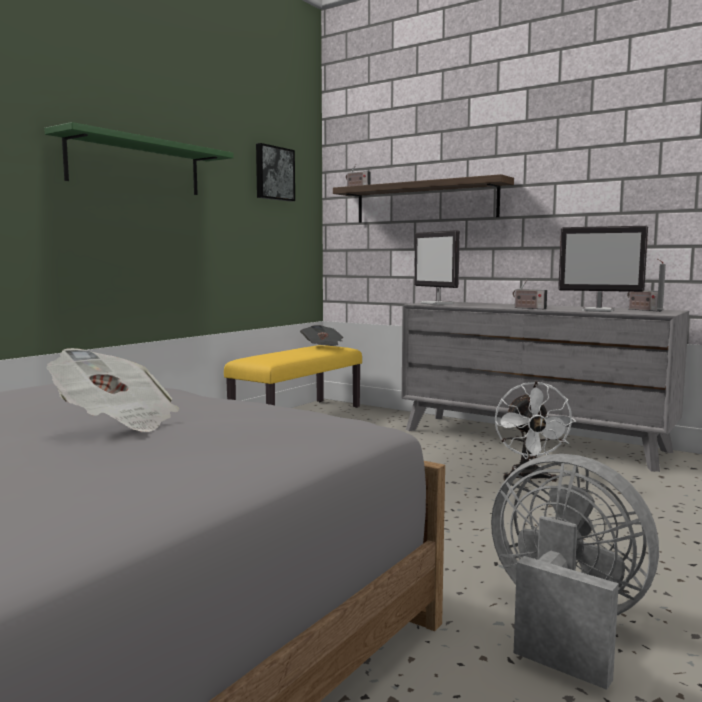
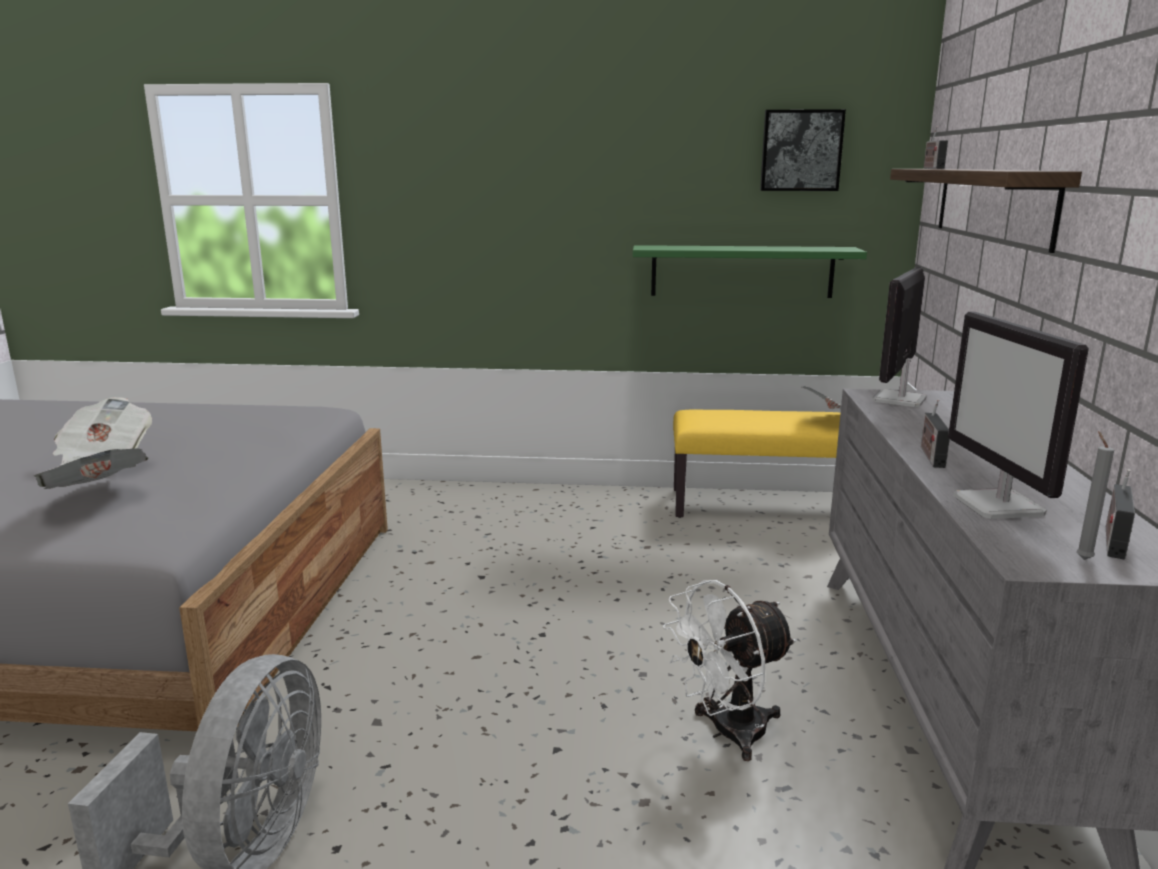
camera: 60 degrees right, 10 degrees up
(135, 166) = (554, 169): green shelf -> green shelf (742, 271)
(245, 423) = (97, 496): none -> newspaper

